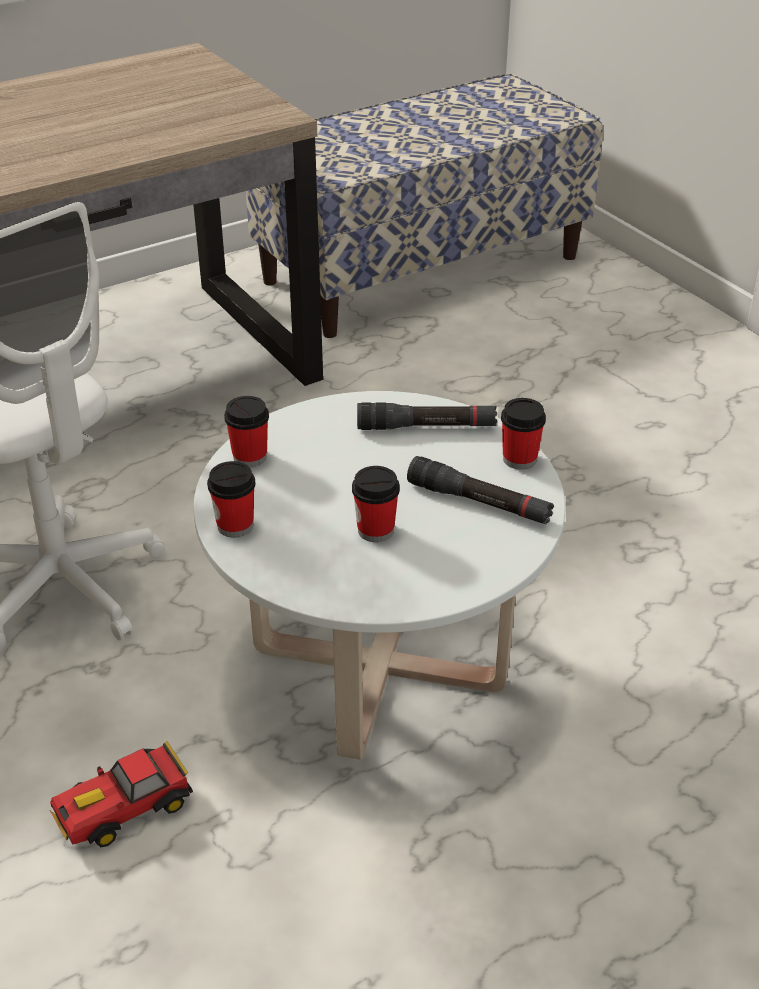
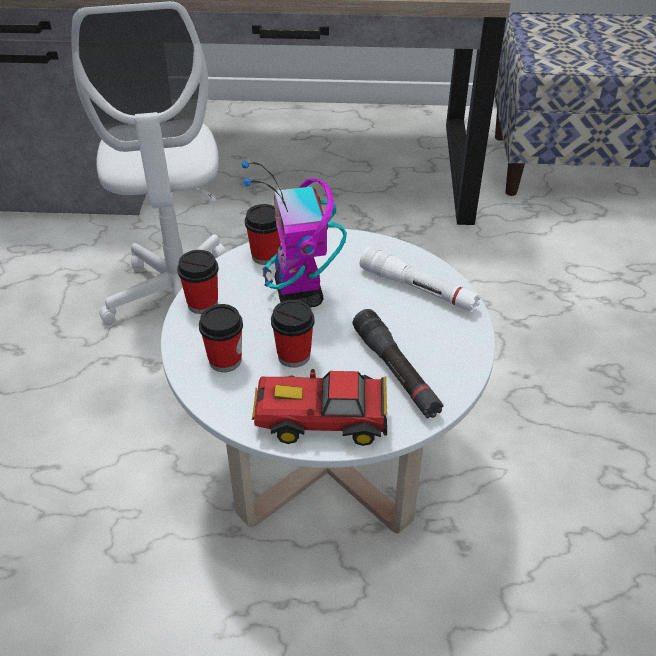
camera: 35 degrees right, 5 degrees up
(123, 809) = (81, 471): toy car -> toy car (320, 420)
(322, 477) = (299, 294): none -> toy robot
(426, 427) = (418, 289): black flashlight -> white flashlight
(519, 459) = (467, 350): cup -> cup (225, 360)

